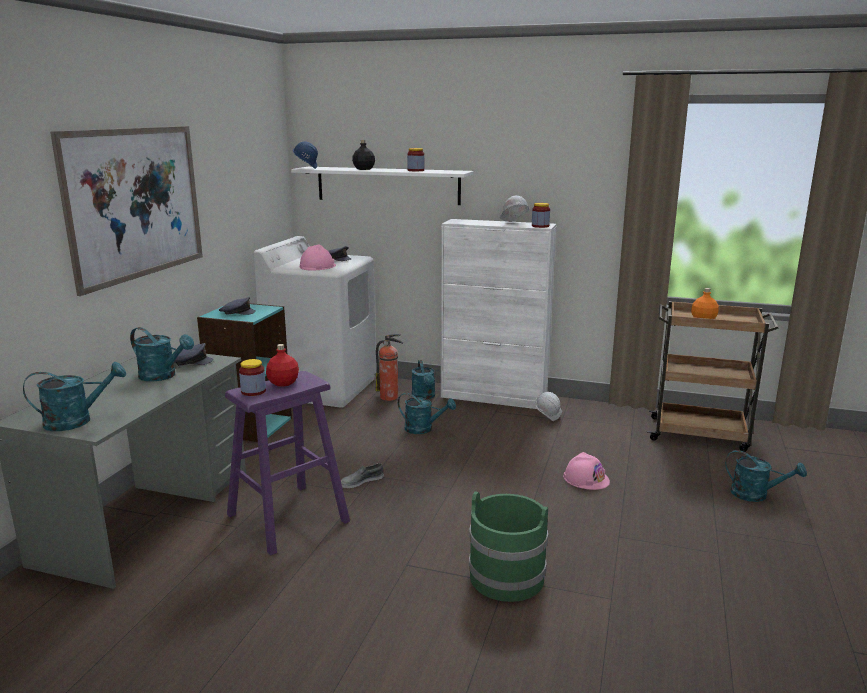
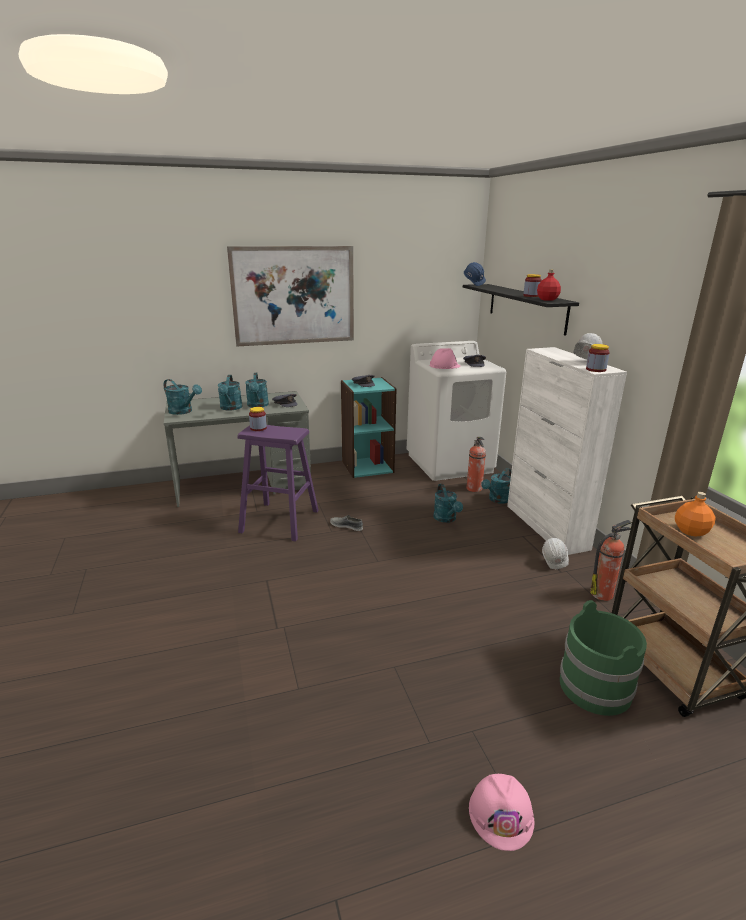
camera: 55 degrees right, 5 degrees up
(283, 383) = (280, 430): red bottle -> red bottle (547, 299)
(364, 169) = (504, 290): black bottle -> none
(387, 185) = (526, 307): white shelf -> black shelf
(507, 577) = (285, 626): green bucket -> green bucket (595, 687)
(586, 478) = (470, 619): pink hard hat -> pink hard hat (501, 814)
(603, 418) = (602, 593): none -> fire extinguisher
(756, 495) = (585, 749): turquoise watering can -> turquoise watering can (230, 408)

